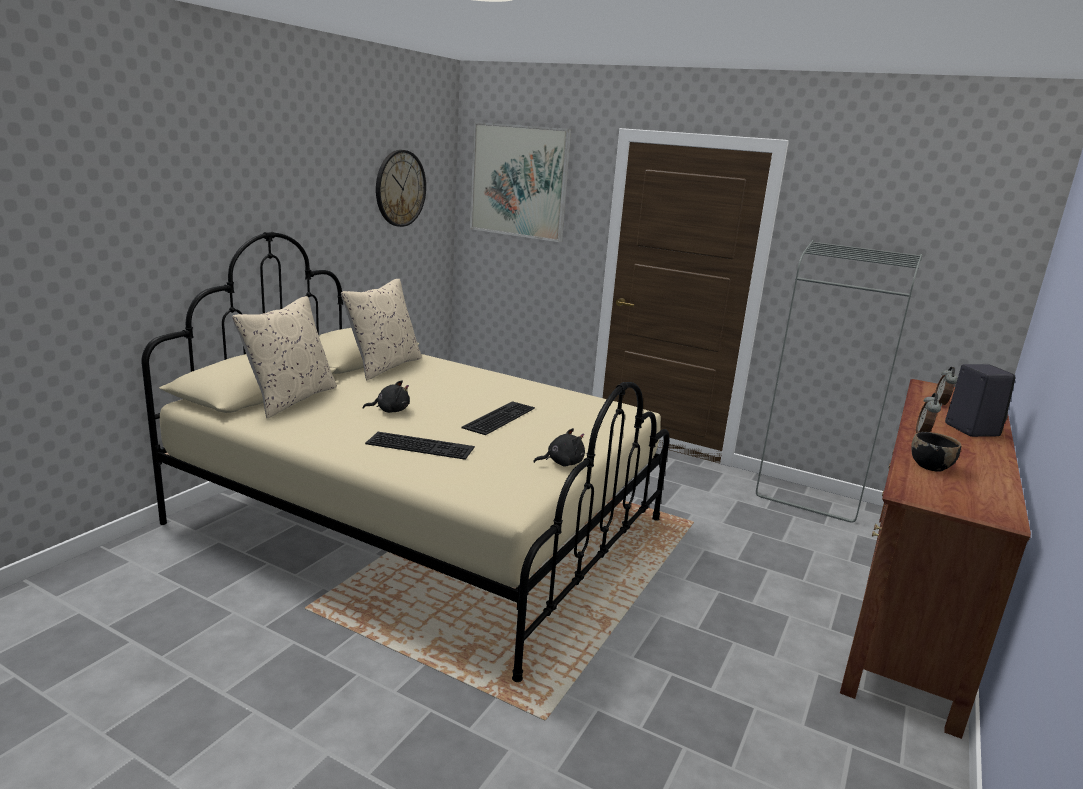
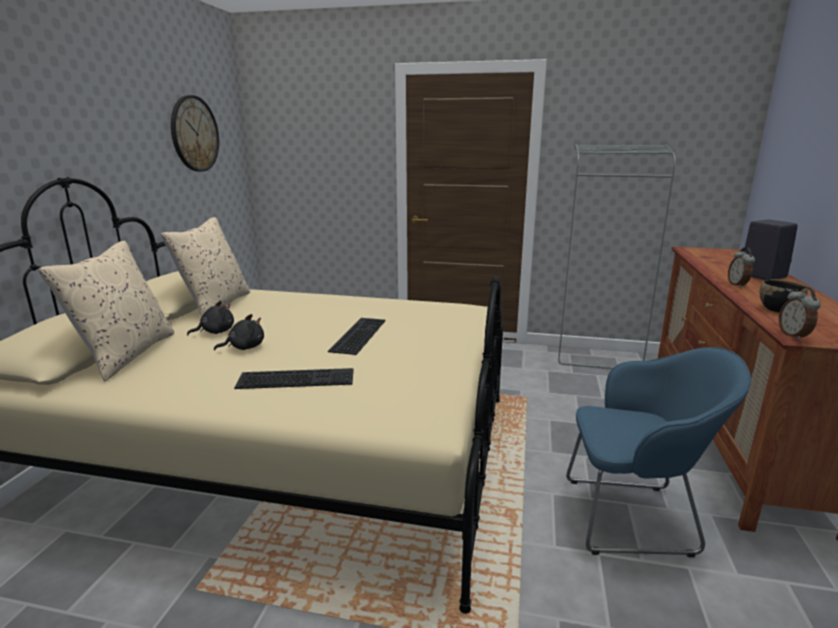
camera: 15 degrees left, 0 degrees up
(519, 181) = (305, 122): picture -> none
(562, 463) = (448, 368): black plush toy -> black plush toy (215, 332)
(732, 655) = (635, 517): none -> blue armchair
(941, 404) = (716, 261): alarm clock -> alarm clock (794, 335)

